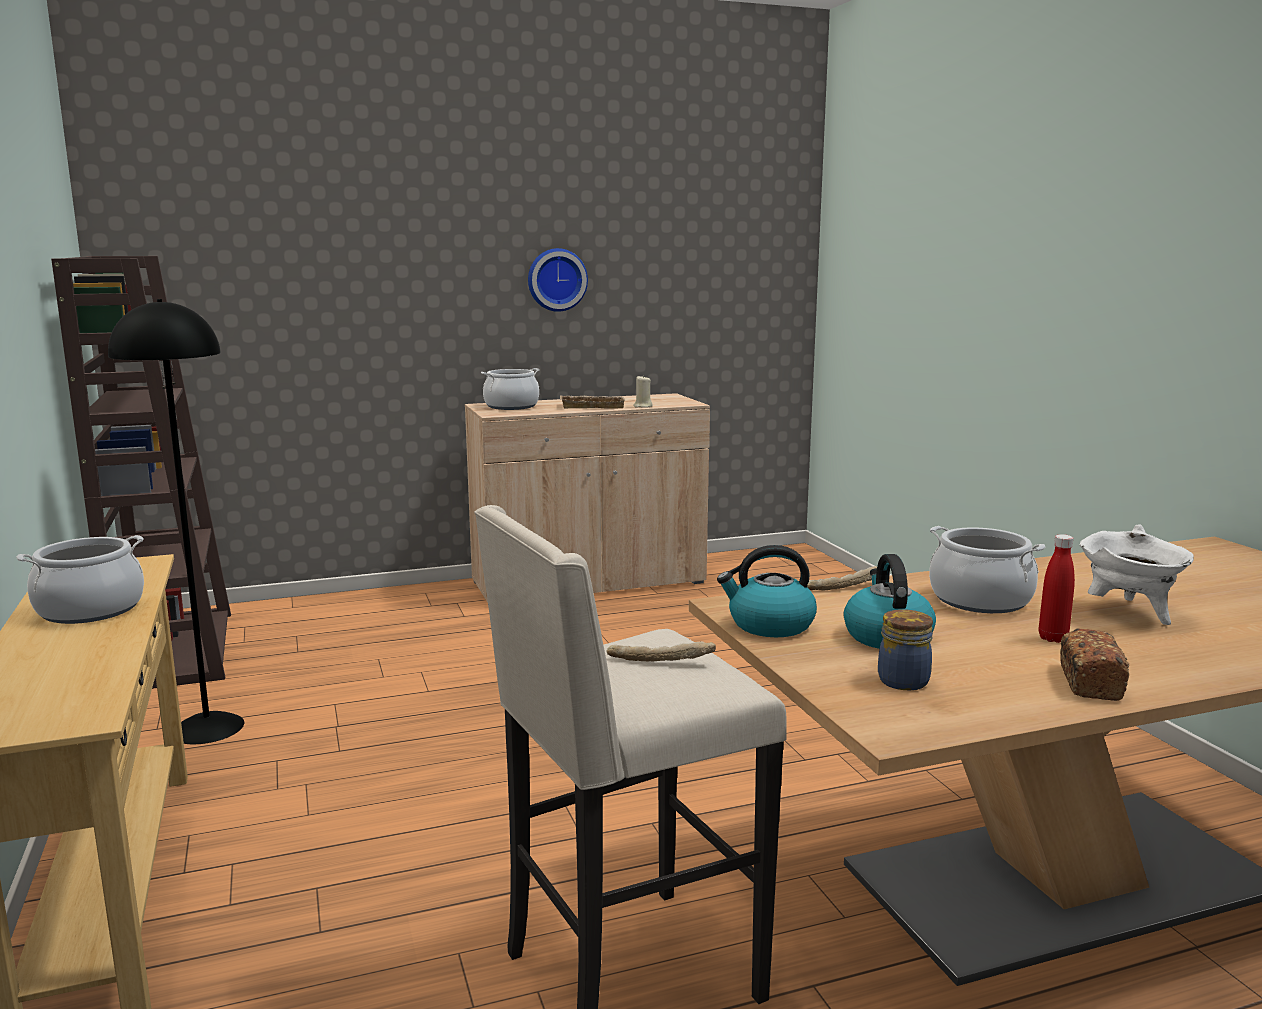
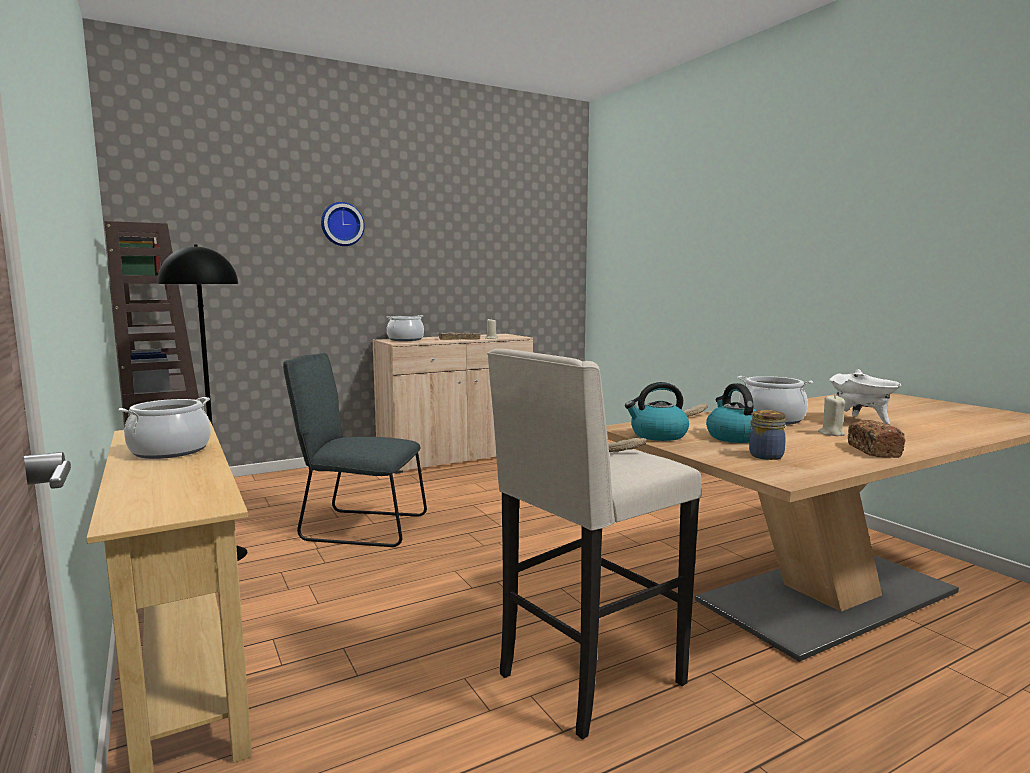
camera: 10 degrees left, 5 degrees down
(405, 697) = (359, 527): none -> grey chair
(556, 279) = (430, 259): wall clock -> wall clock (342, 224)
(1052, 638) = (831, 433): red bottle -> beige candle

